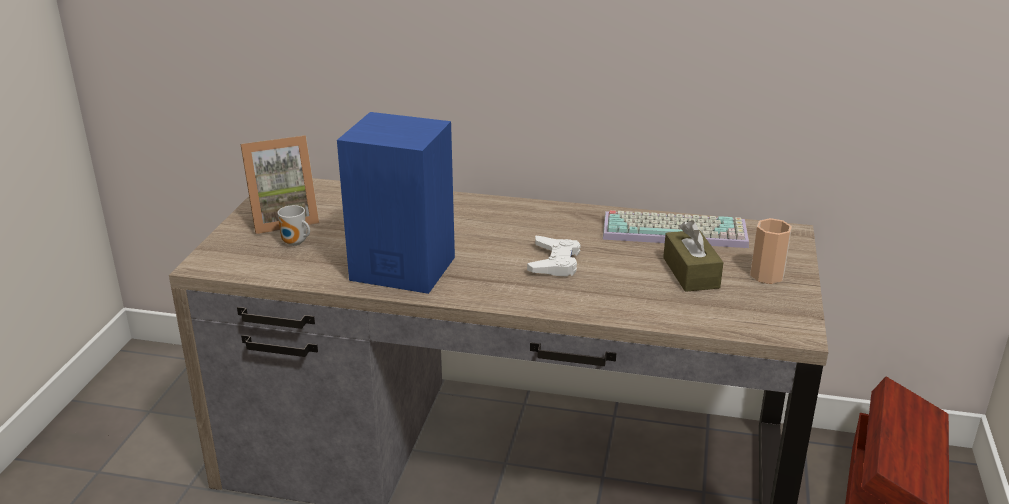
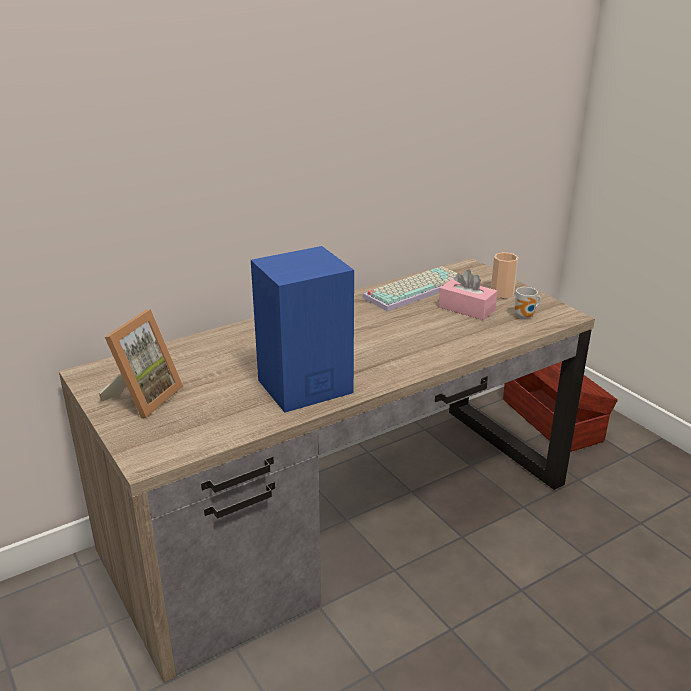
camera: 45 degrees left, 0 degrees up
(295, 243) = (191, 409): mug -> mug (525, 316)
(554, 262) = (388, 337): white game controller -> none
(691, 273) = (466, 309): brown tissue box -> pink tissue box

